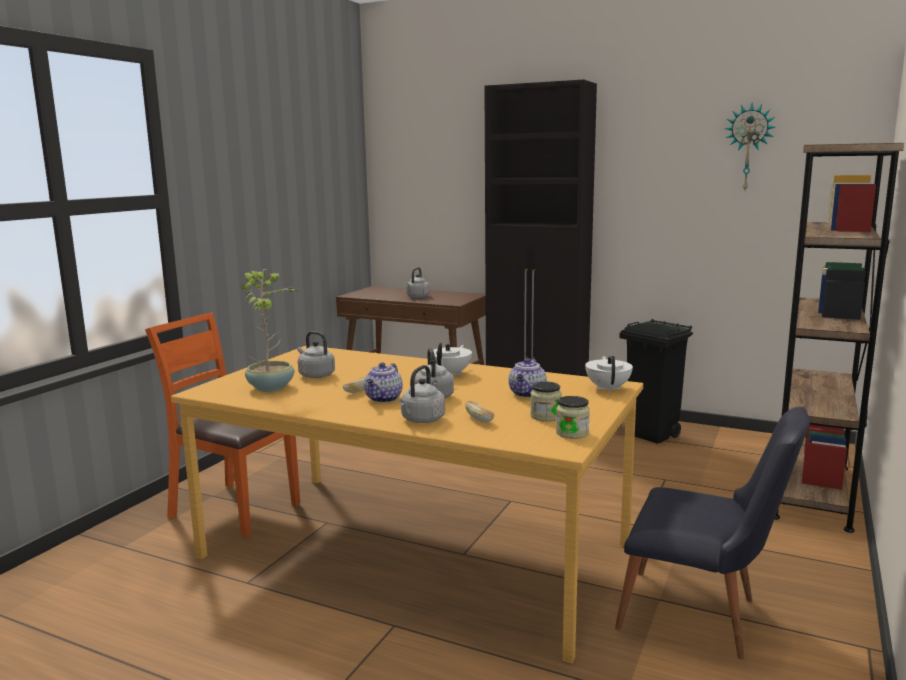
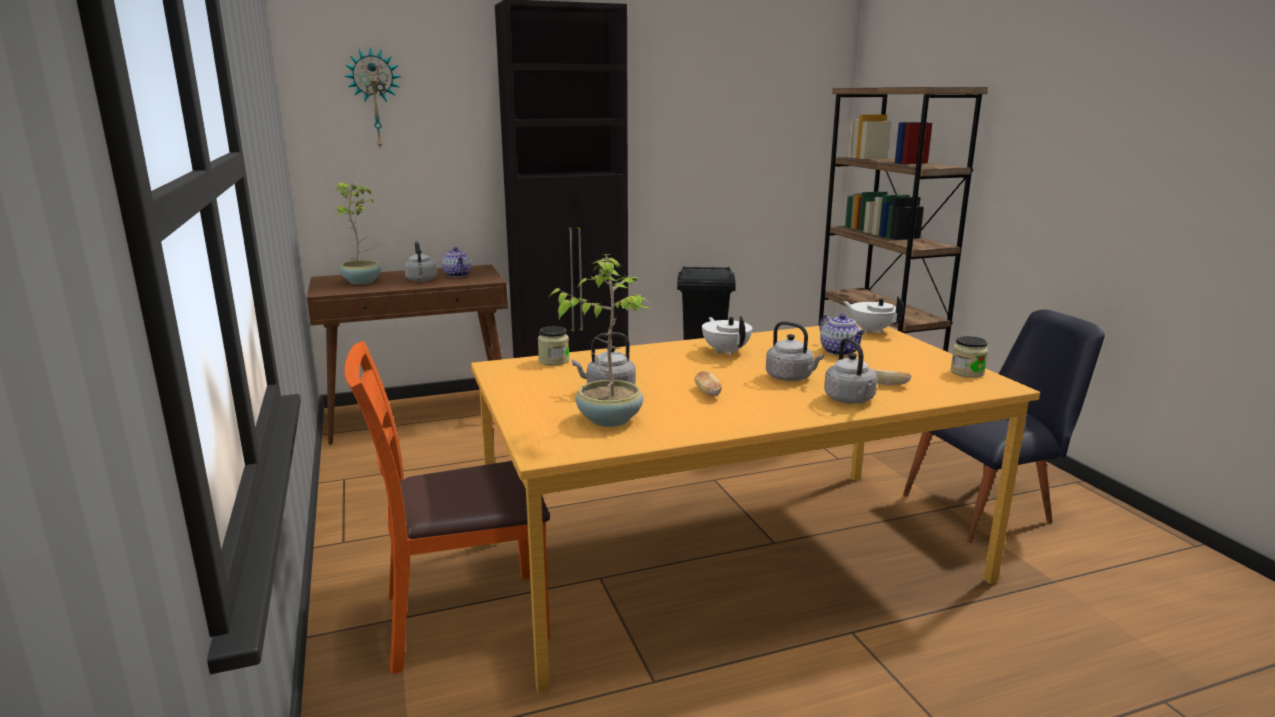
camera: 45 degrees left, 5 degrees up
(383, 399) = (756, 392): teapot -> teapot (458, 275)
(386, 292) = (363, 281): none -> potted plant
(545, 416) = (911, 365): jar -> jar (554, 361)
(748, 148) = (751, 87): wall clock -> wall clock (375, 99)

